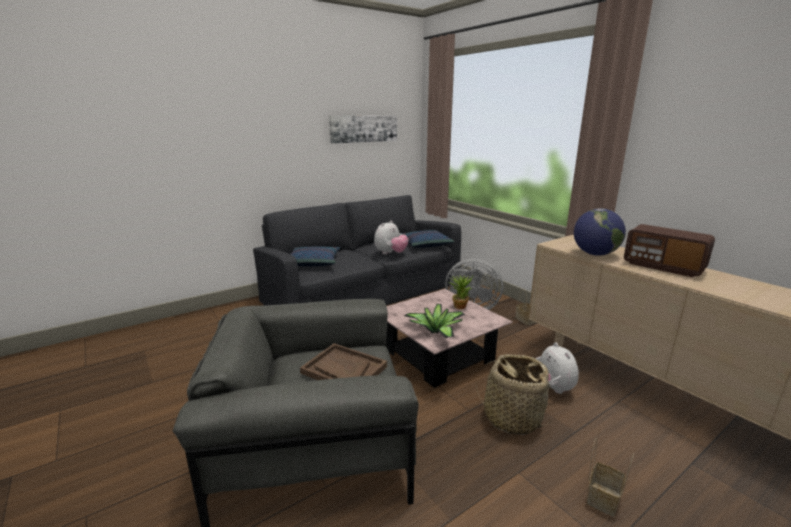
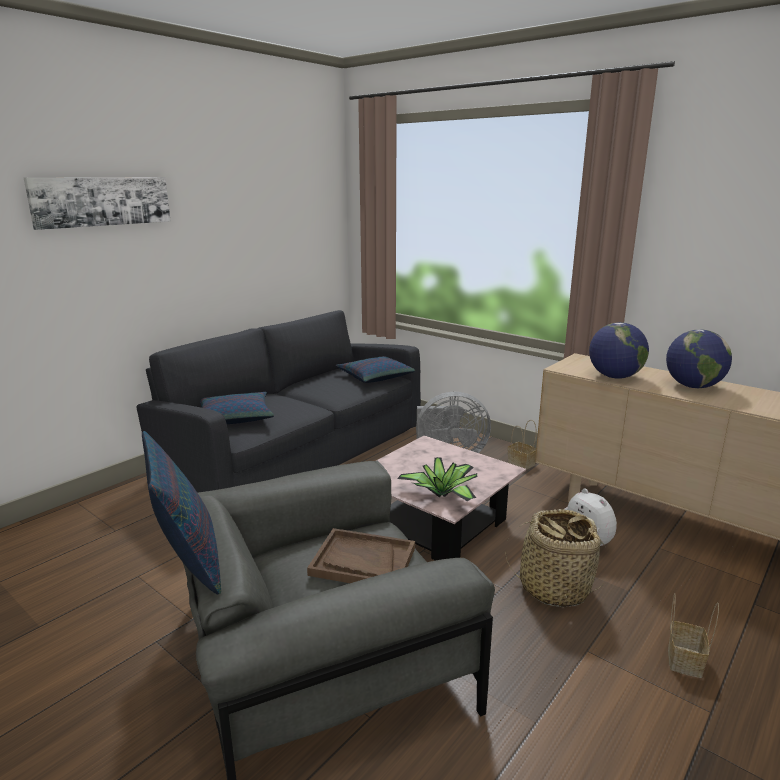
camera: 15 degrees left, 0 degrees up
(205, 347) = (188, 561): none -> blue pillow
(364, 128) = (276, 221): picture -> picture (102, 201)
(390, 253) = (336, 394): plush toy -> none
(460, 305) = (455, 456): potted plant -> none
(663, 267) = (693, 386): radio -> globe

